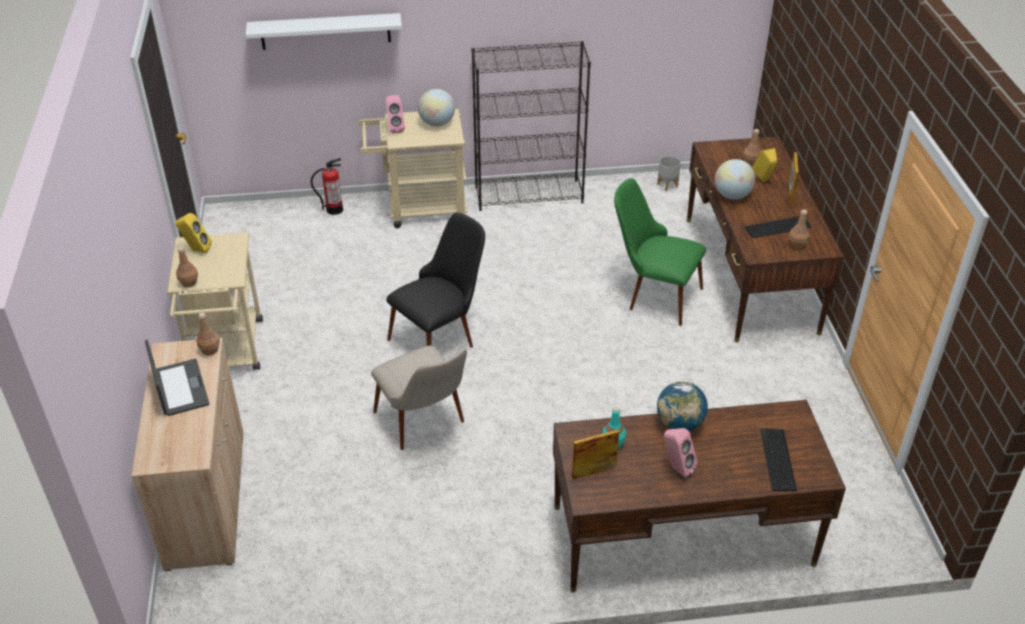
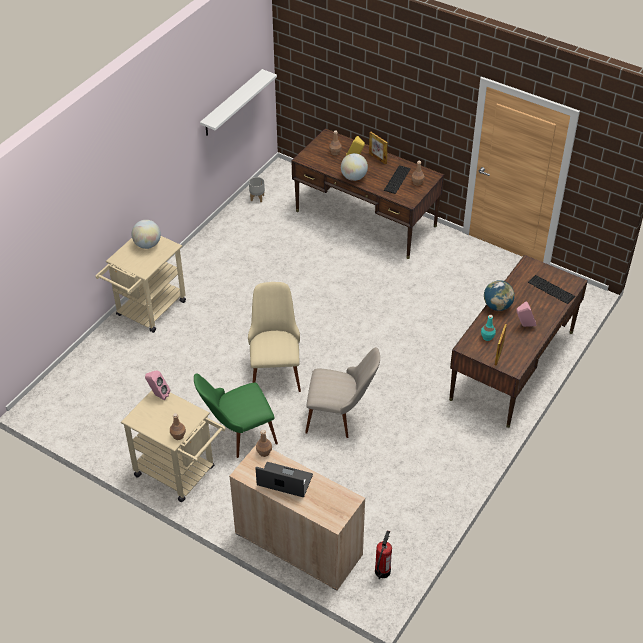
camera: 50 degrees left, 5 degrees up
(196, 250) = (148, 417): yellow speaker -> none
(325, 31) = (63, 227): white shelf -> white shelf (232, 103)
(334, 209) = (98, 350): fire extinguisher -> fire extinguisher (382, 571)
(395, 128) = (129, 265): pink speaker -> pink speaker (158, 395)
(441, 336) = (275, 369): black chair -> beige chair
(529, 195) = (195, 257): black bookcase -> none
(653, 294) = (339, 264): green chair -> green chair (238, 436)

